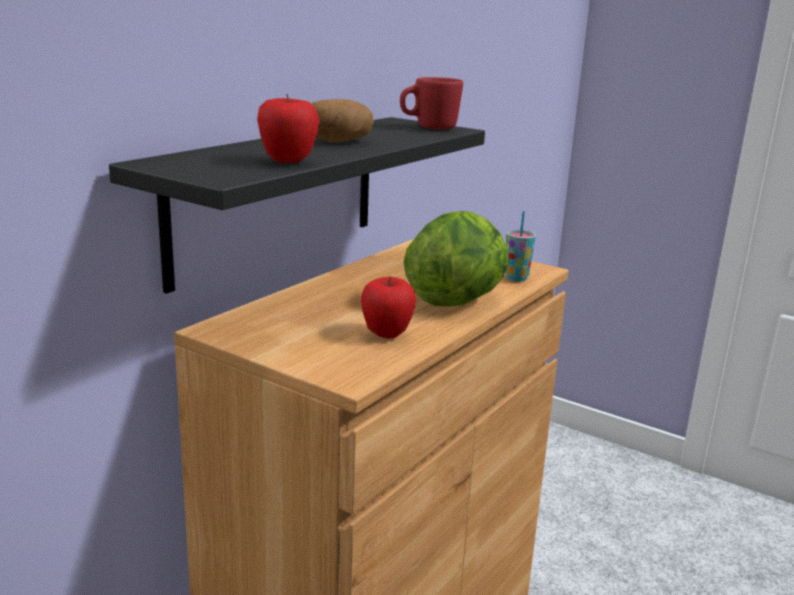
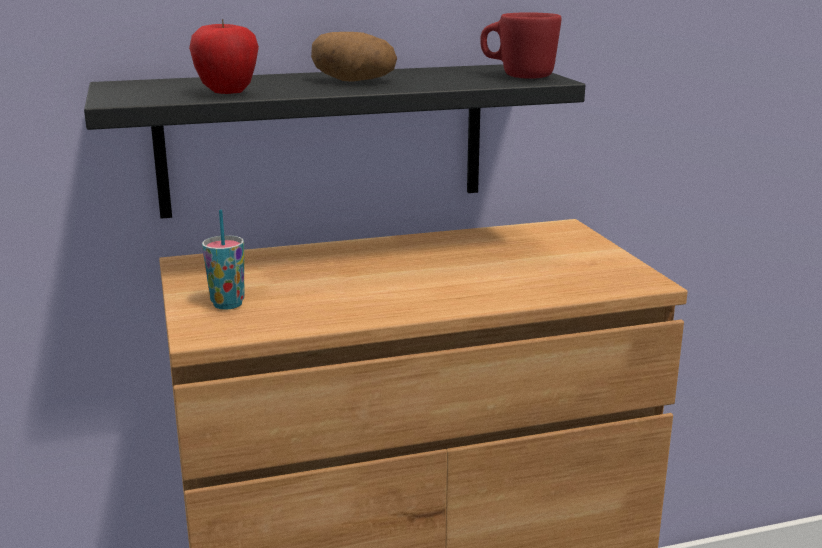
camera: 40 degrees right, 0 degrees up
(386, 334) = (319, 304): apple -> none
(457, 301) = (463, 291): lettuce -> none
(516, 278) = (589, 284): cup -> cup (227, 304)

